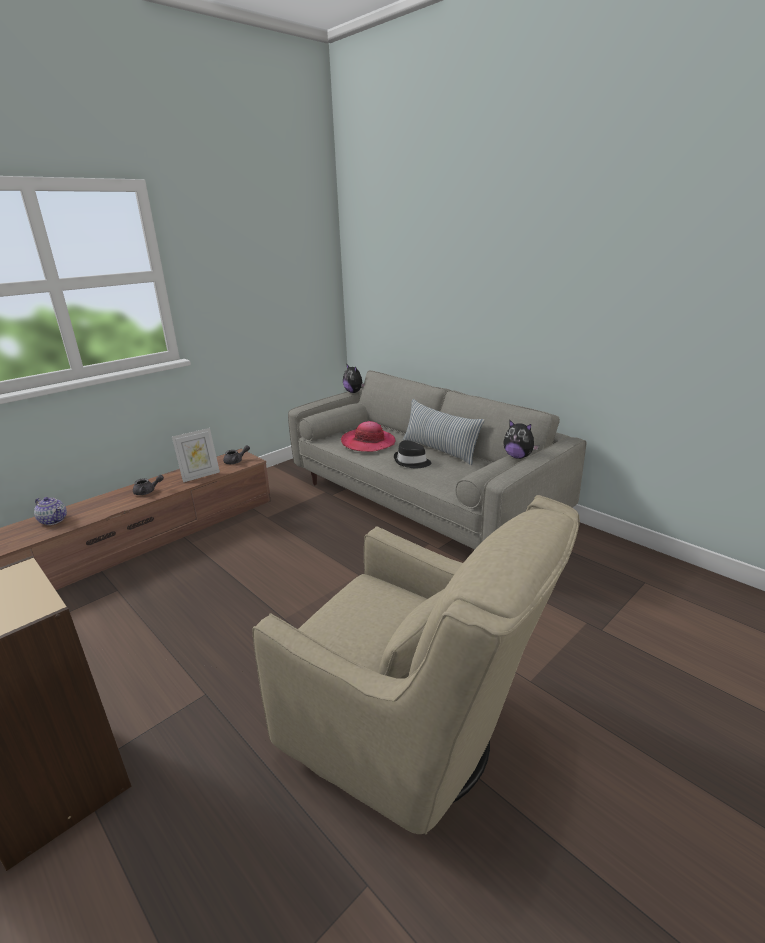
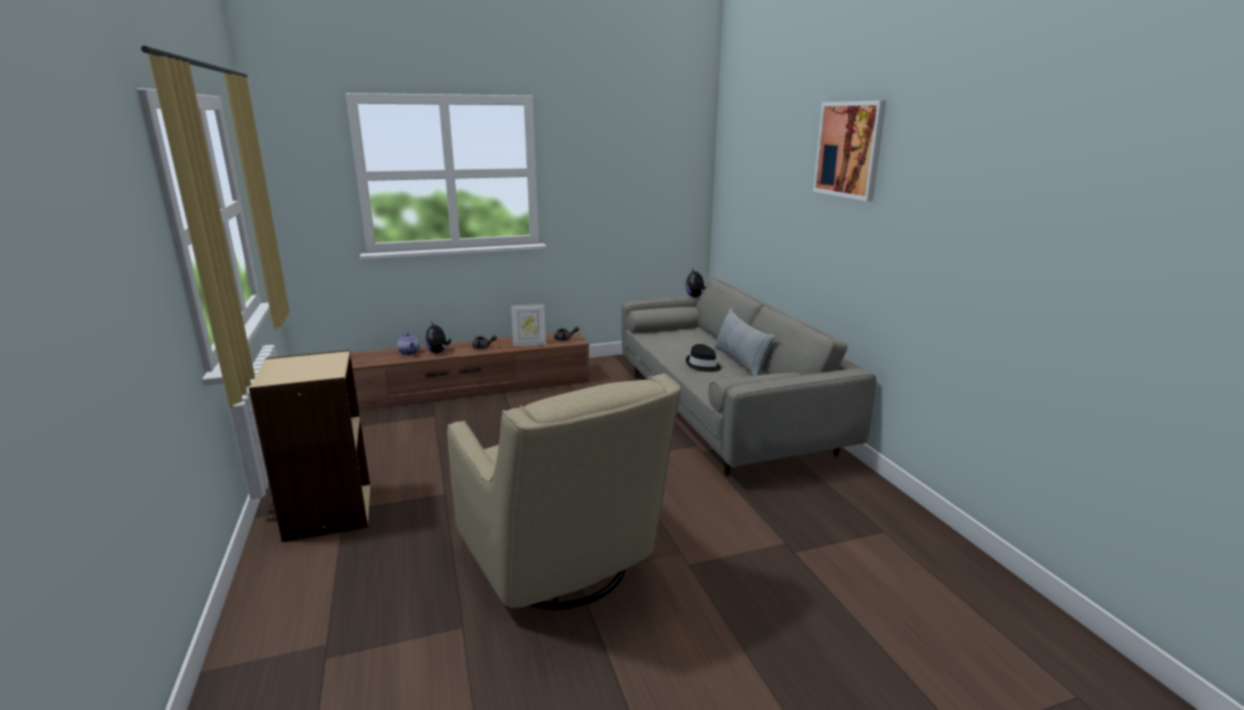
camera: 25 degrees right, 5 degrees down
(368, 442) = (680, 343): hat -> none
(518, 456) = (787, 375): plush toy -> plush toy (438, 352)
(532, 225) = (849, 149): none -> picture

